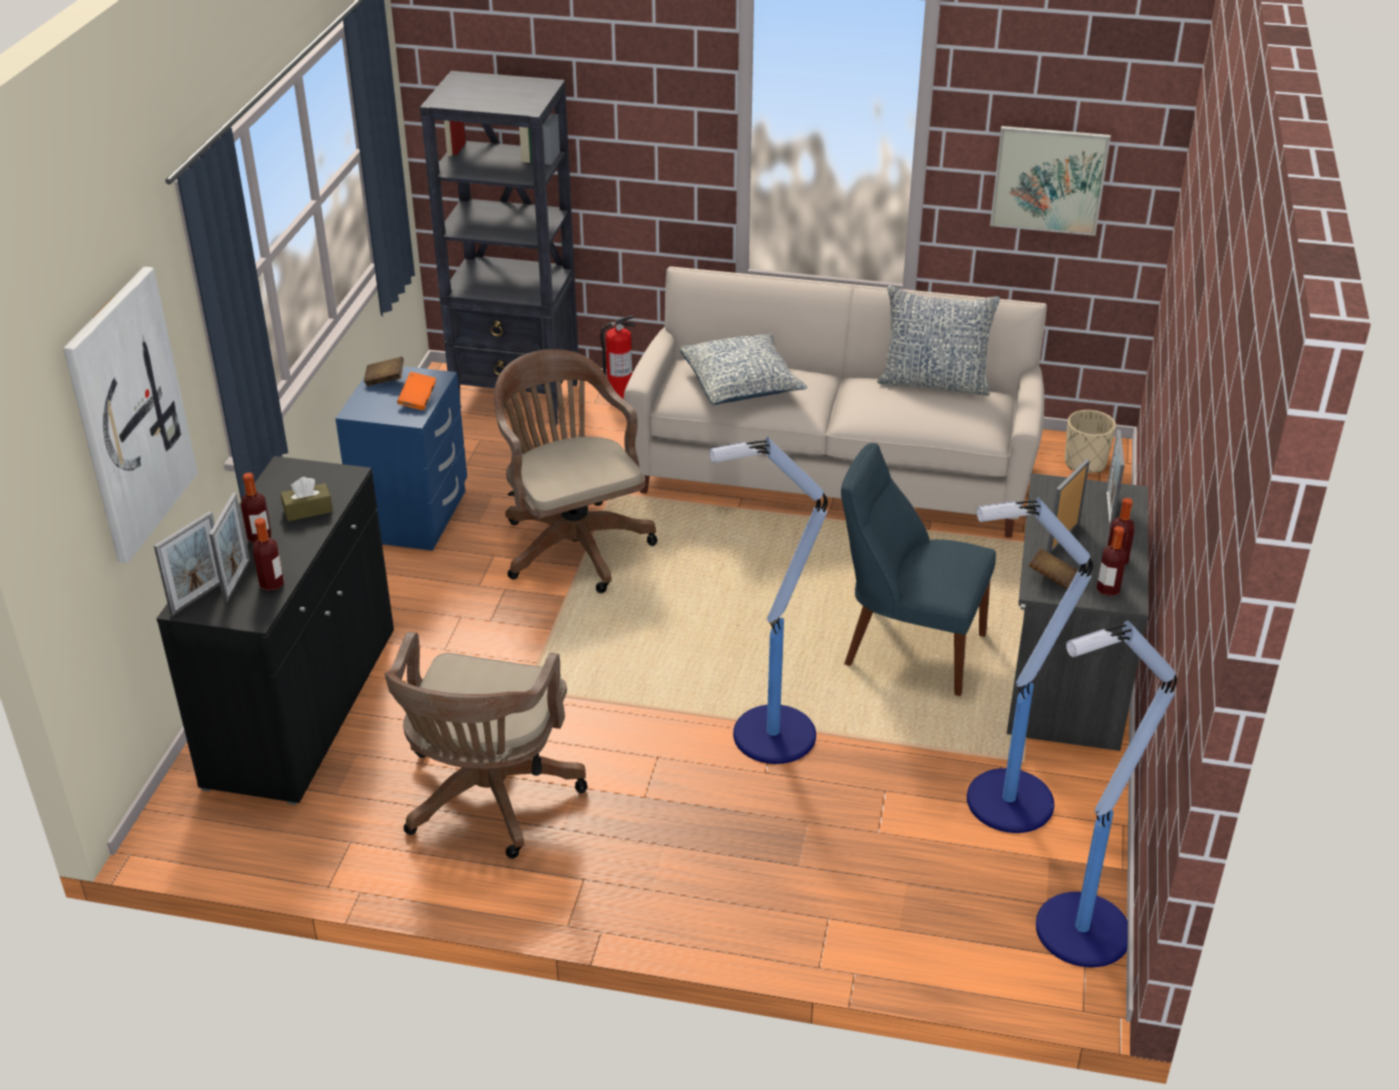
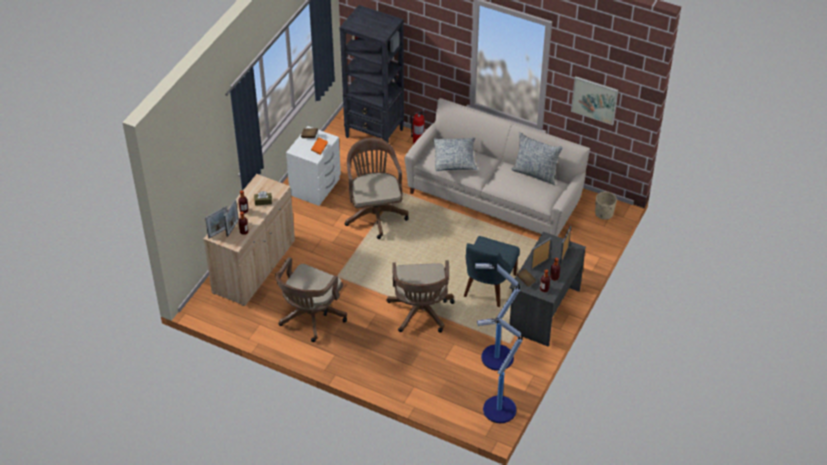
camera: 15 degrees right, 10 degrees up
(129, 415) = (203, 168): picture -> none
(303, 708) = (254, 267): black cabinet -> beige cabinet
(413, 516) = (315, 187): blue nightstand -> white nightstand
(770, 735) = (420, 313): floor lamp -> brown office chair
(908, 648) = (488, 287): blue chair -> blue chair turned 105 degrees counterclockwise

